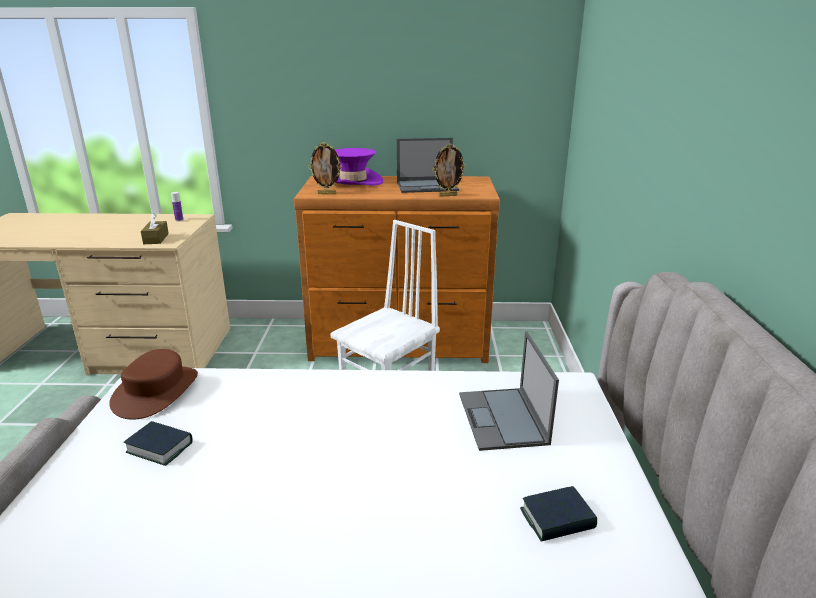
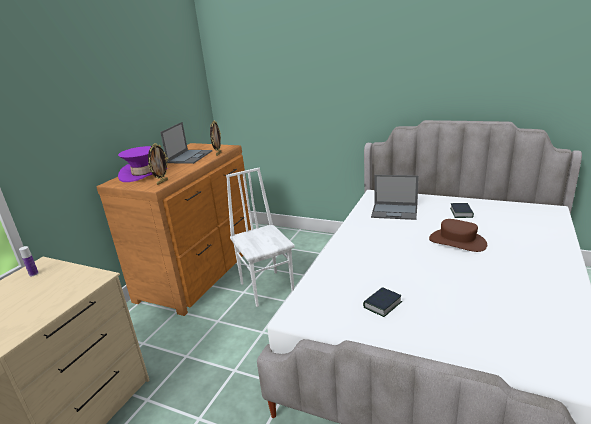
camera: 65 degrees left, 0 degrees up
(156, 239) = (78, 284): brown tissue box -> none
(156, 391) = (314, 309): brown hat -> brown hat (457, 241)

